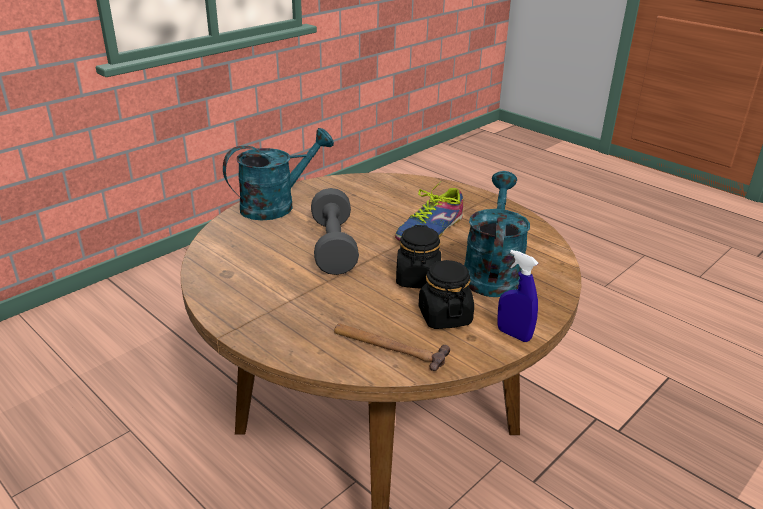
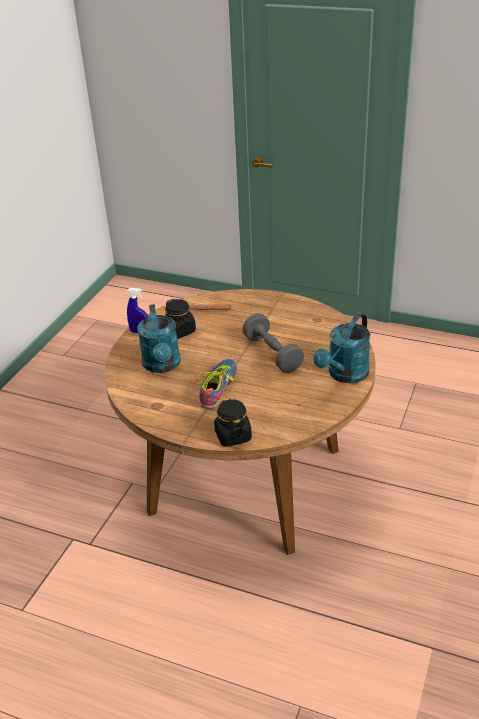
camera: 160 degrees right, 5 degrees up
(418, 279) = (205, 348): black jar -> black jar (233, 436)

